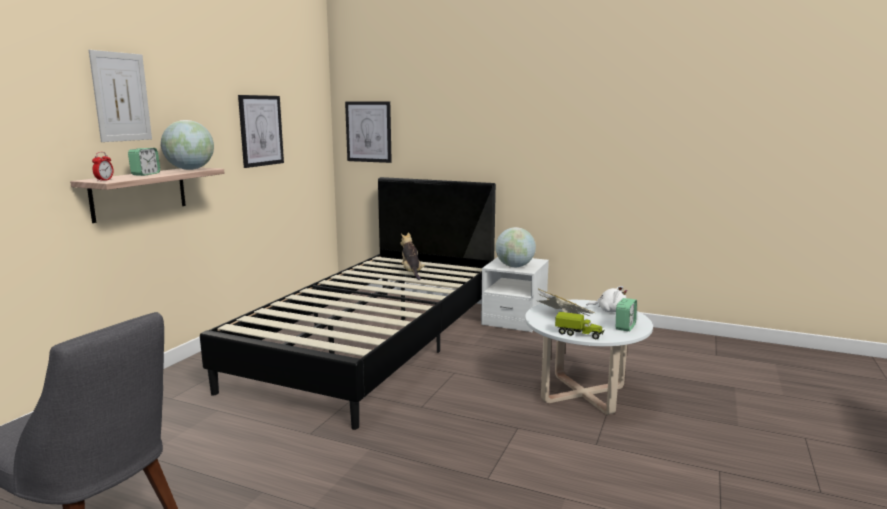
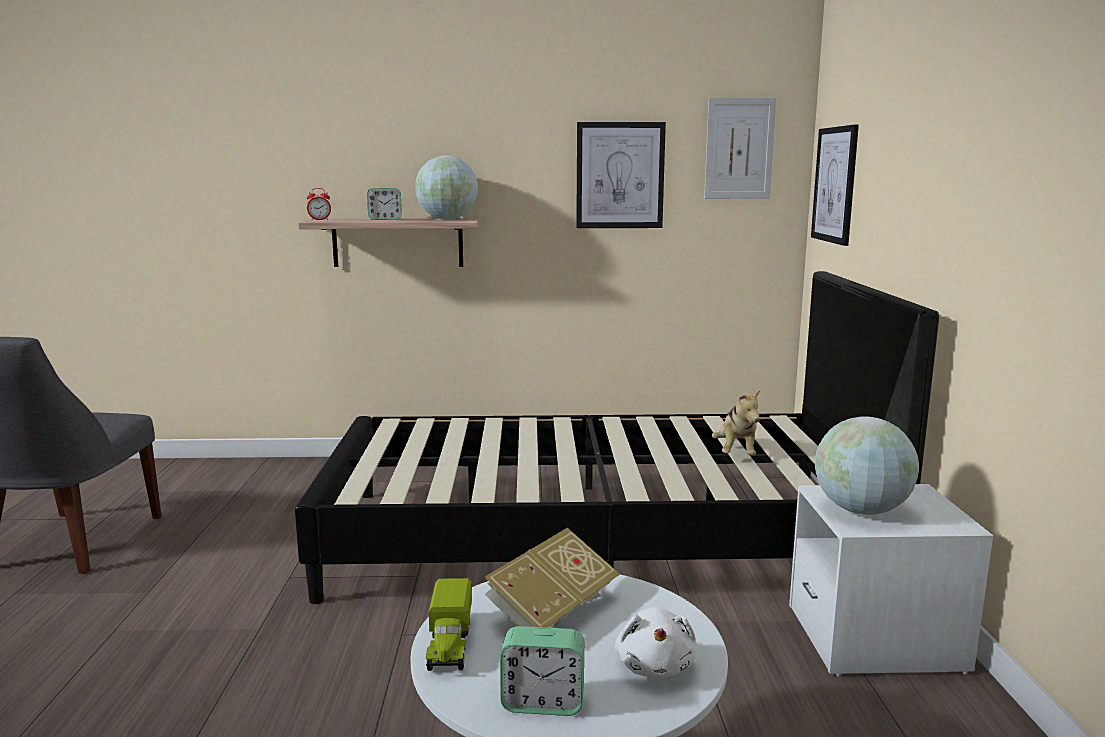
camera: 65 degrees right, 0 degrees up
(121, 97) = (384, 128): picture -> picture (739, 148)
(411, 273) = (736, 453): plush toy -> plush toy turned 135 degrees clockwise

